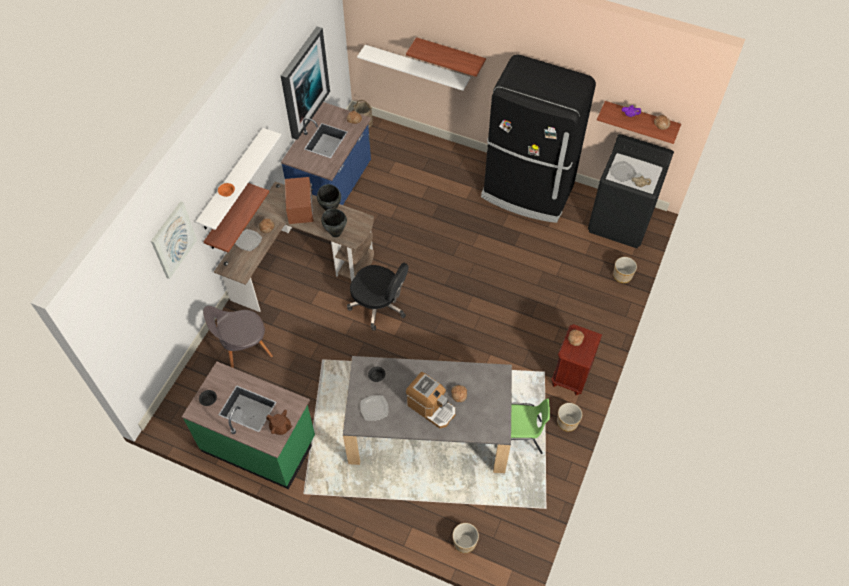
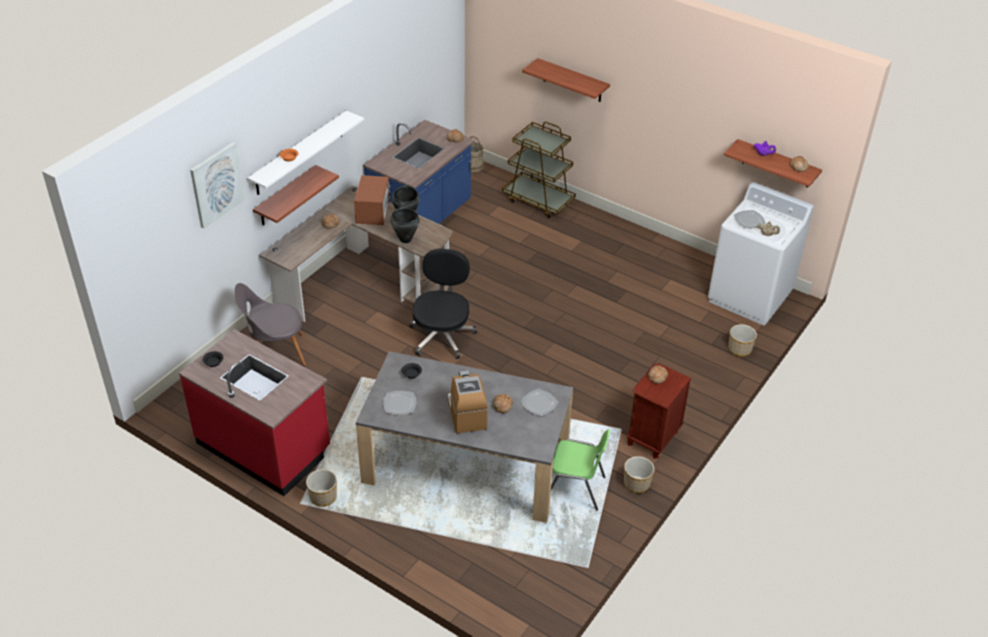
camera: 10 degrees right, 15 degrees down
(248, 241) = (306, 233): plate -> plate (539, 404)
(259, 443) = (264, 446): green counter -> red counter
(280, 427) = (285, 400): brown teapot -> none
(303, 83) = (404, 85): picture -> none
(379, 305) = (442, 336): black office chair -> black office chair turned 120 degrees counterclockwise
(417, 67) = (536, 97): white shelf -> none
(427, 150) = (538, 200): none -> brown cart
(431, 407) = (466, 413): coffee machine -> coffee machine turned 150 degrees counterclockwise
(464, 542) = (478, 586): planter -> planter (323, 497)
(527, 192) = (645, 254): black fridge -> none
(620, 221) = (750, 296): black washing machine -> white washing machine

